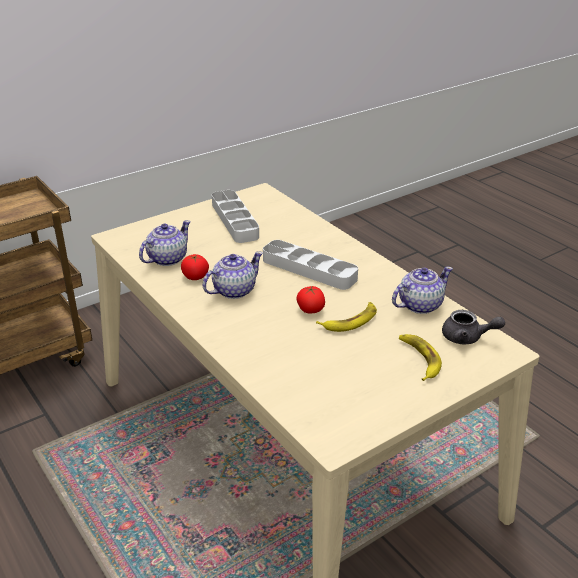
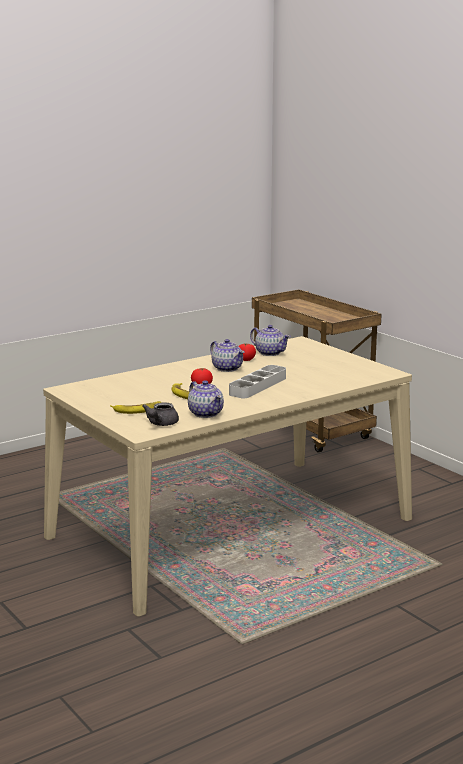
camera: 90 degrees right, 15 degrees down
(234, 220) = (334, 367): grey tray -> none

